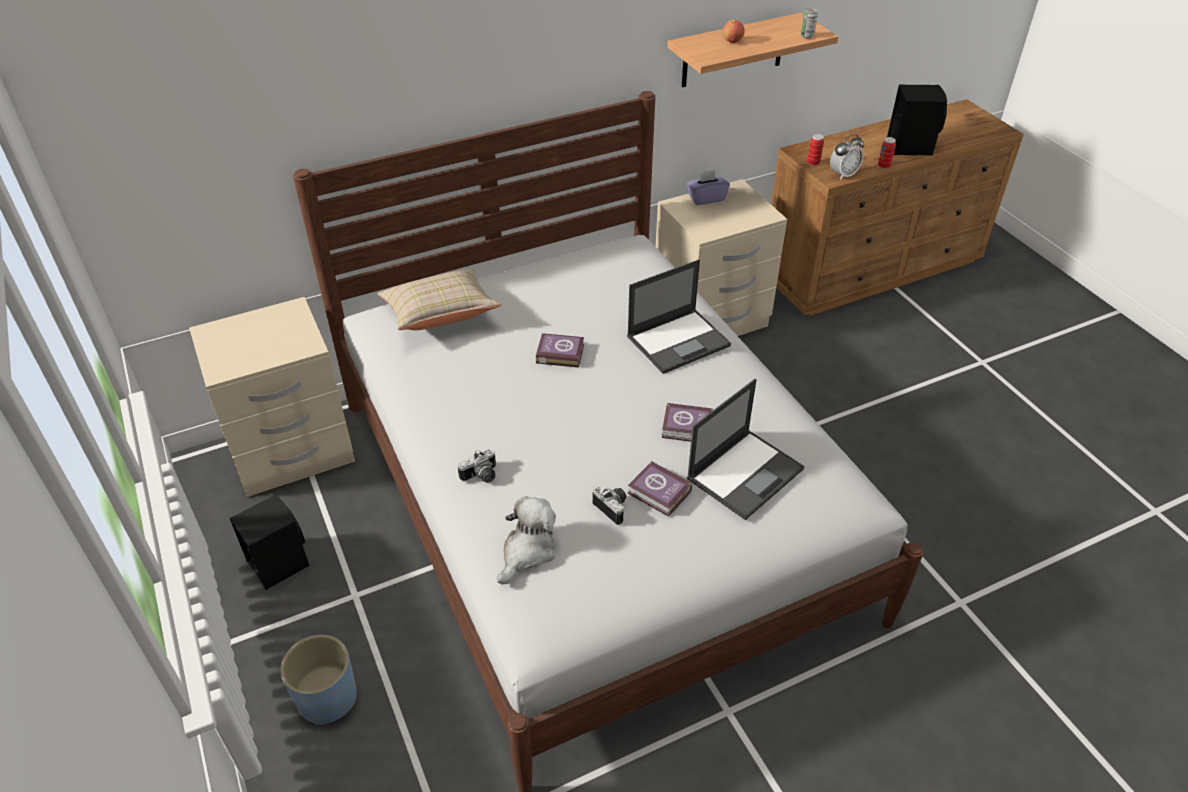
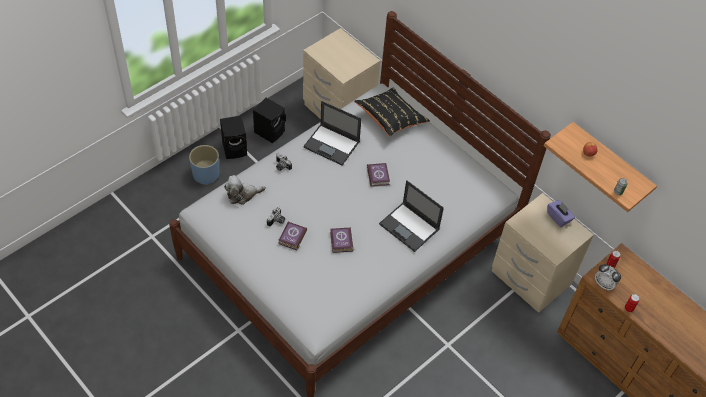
camera: 70 degrees right, 10 degrees up
(440, 316) = (390, 119): beige pillow -> black pillow
(527, 551) = (242, 194): plush toy -> plush toy turned 150 degrees clockwise
(745, 473) = (317, 271): laptop -> laptop (332, 144)
(909, 146) = (668, 324): black speaker -> black speaker (235, 148)

